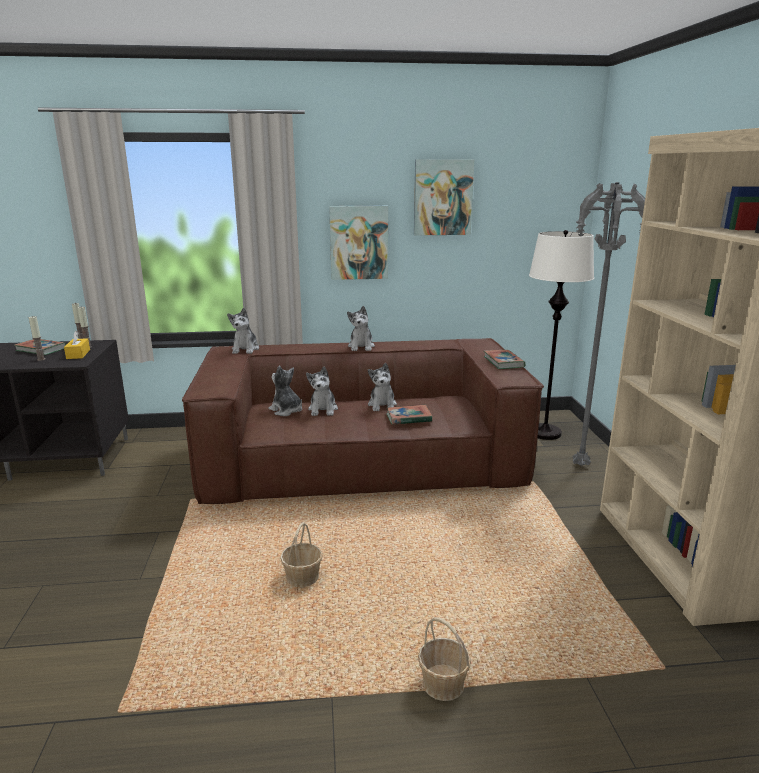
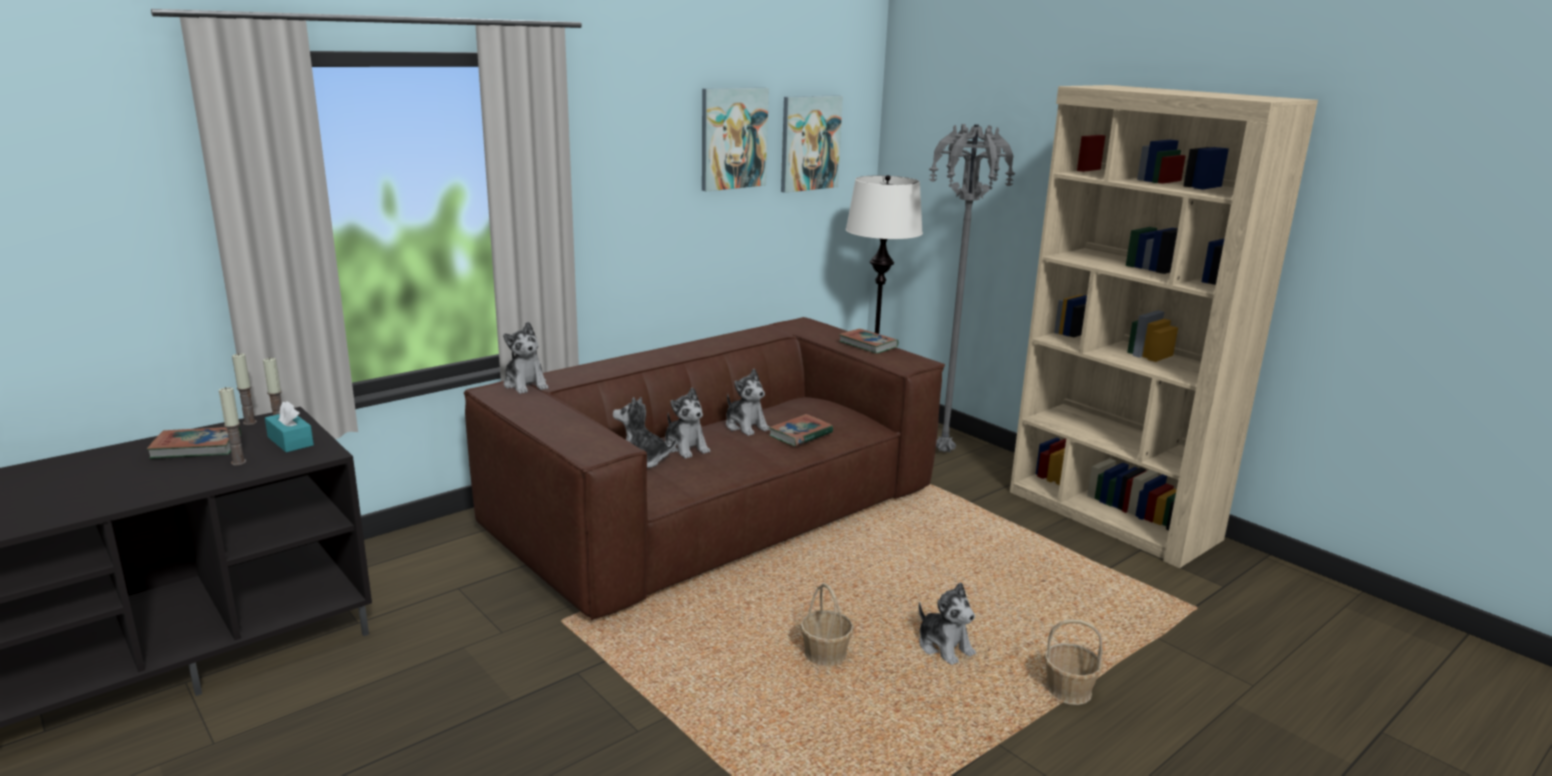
camera: 35 degrees left, 0 degrees up
(78, 354) = (290, 441): yellow tissue box -> turquoise tissue box
(359, 242) = (637, 206): picture -> picture (809, 143)
(361, 347) = (676, 353): plush toy -> plush toy (944, 647)

